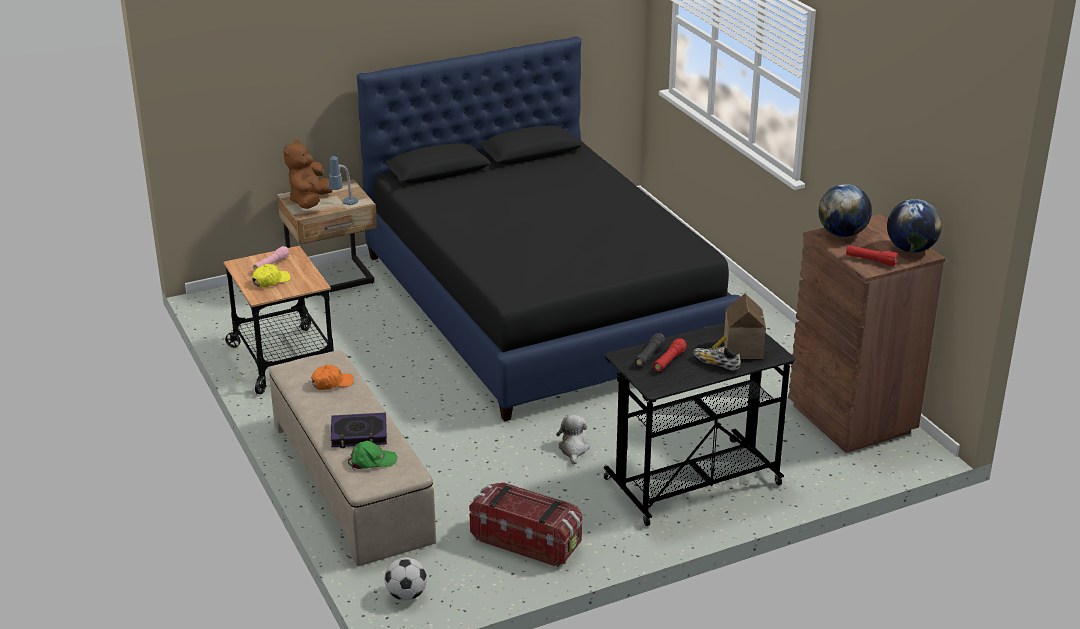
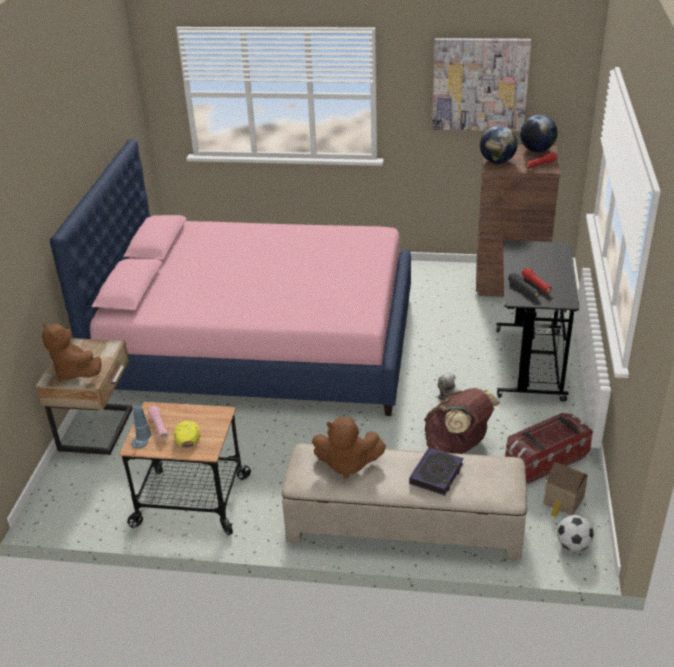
camera: 55 degrees left, 5 degrees up
(332, 383) = (347, 464): orange cap -> brown plush toy
(344, 206) = (106, 356): table lamp -> table lamp (143, 449)
(371, 461) = (480, 480): green cap -> none
(496, 477) = (458, 446): none -> brown backpack
(541, 305) = (258, 343): black bed -> pink bed
(716, 364) = (554, 270): shoe -> none
(740, 349) = (543, 256): toy house -> toy house (563, 501)
(891, 131) = (480, 84): none -> picture

